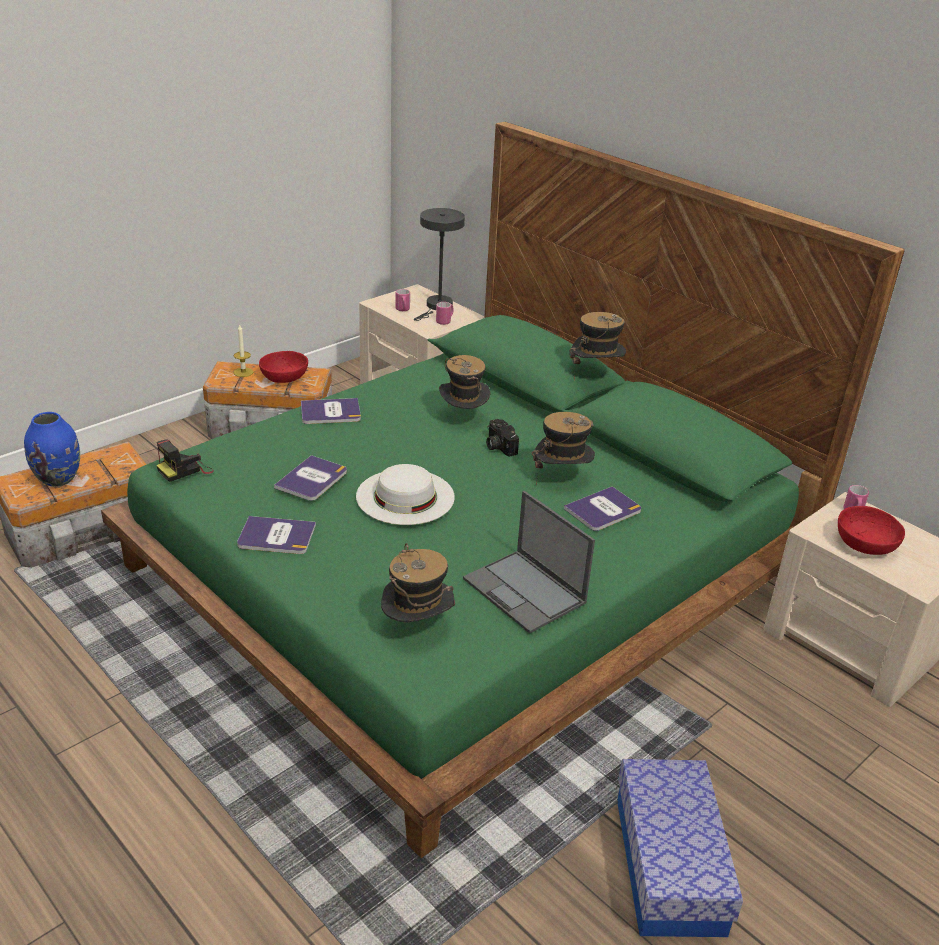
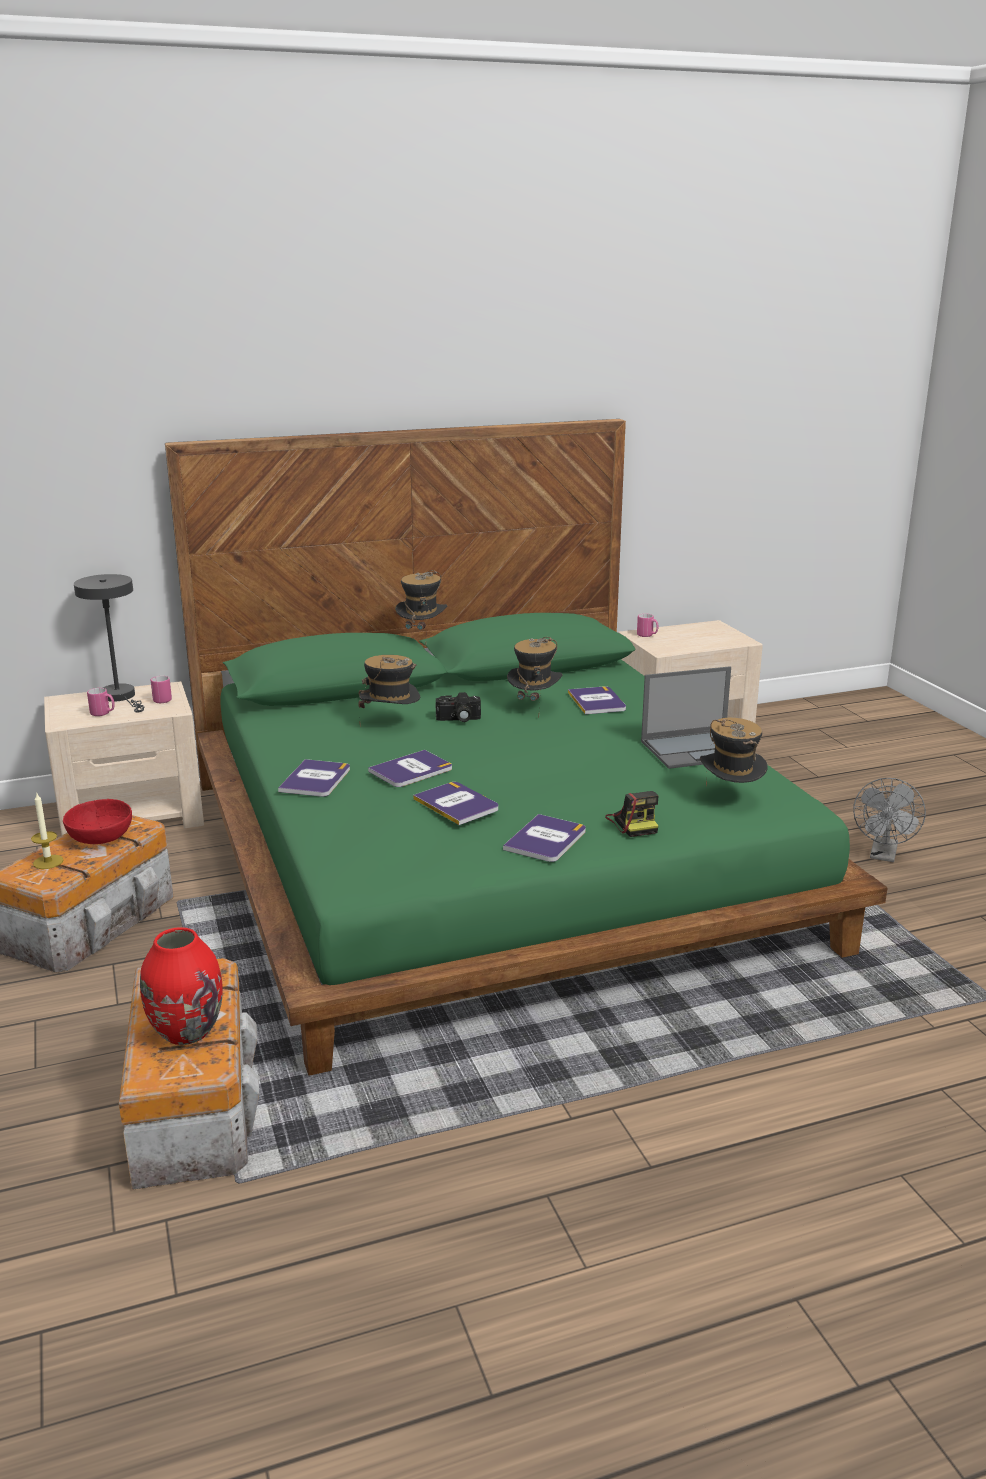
camera: 65 degrees left, 10 degrees down
(59, 479) = (186, 1031): blue vase -> red vase
(185, 470) = (373, 871): camera -> camera (633, 823)
(367, 446) = (411, 770): none -> book
(405, 496) = (520, 769): white hat -> none
(669, 865) = (883, 855): storage box -> grey fan
(864, 545) = (689, 642): red bowl -> none

